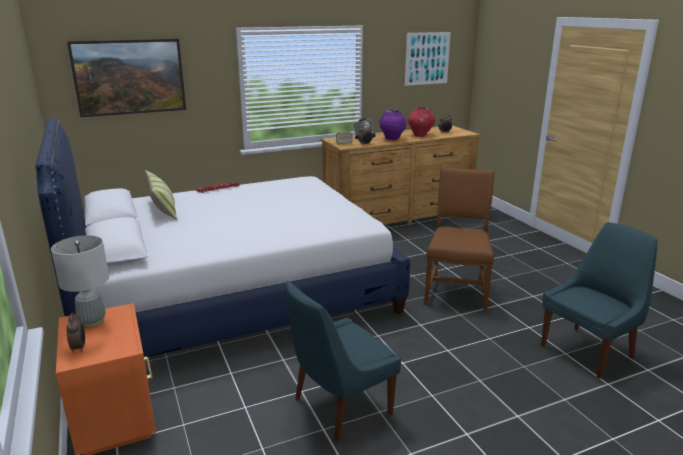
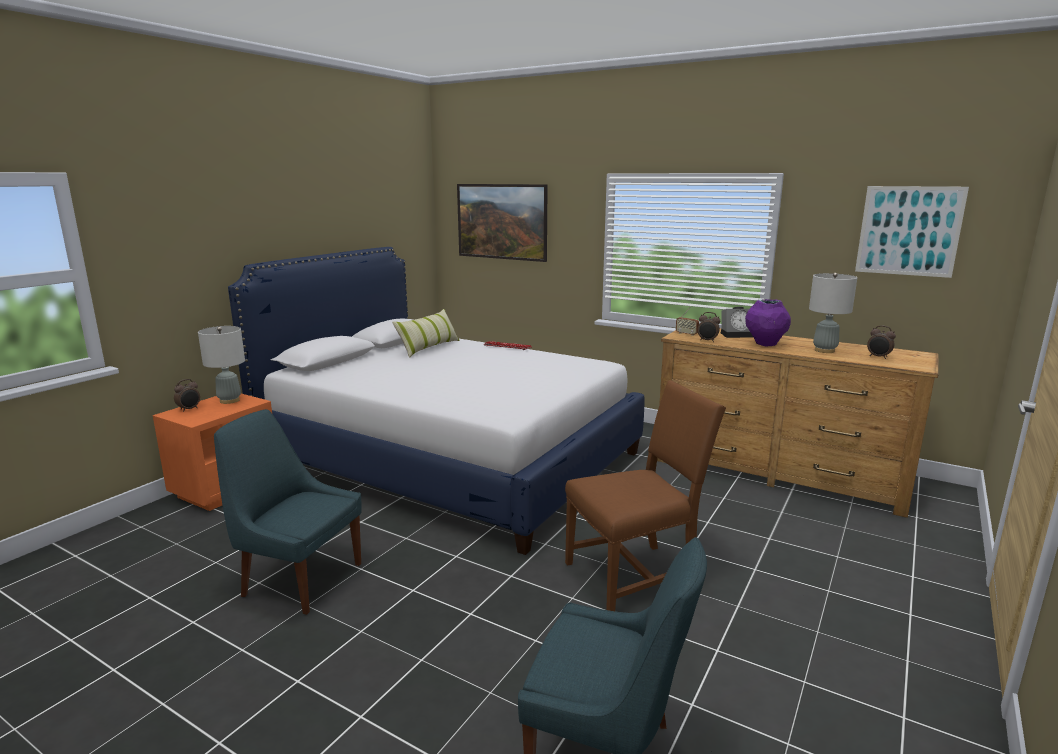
camera: 55 degrees right, 5 degrees down
(420, 135) = (824, 350): red vase -> grey table lamp

